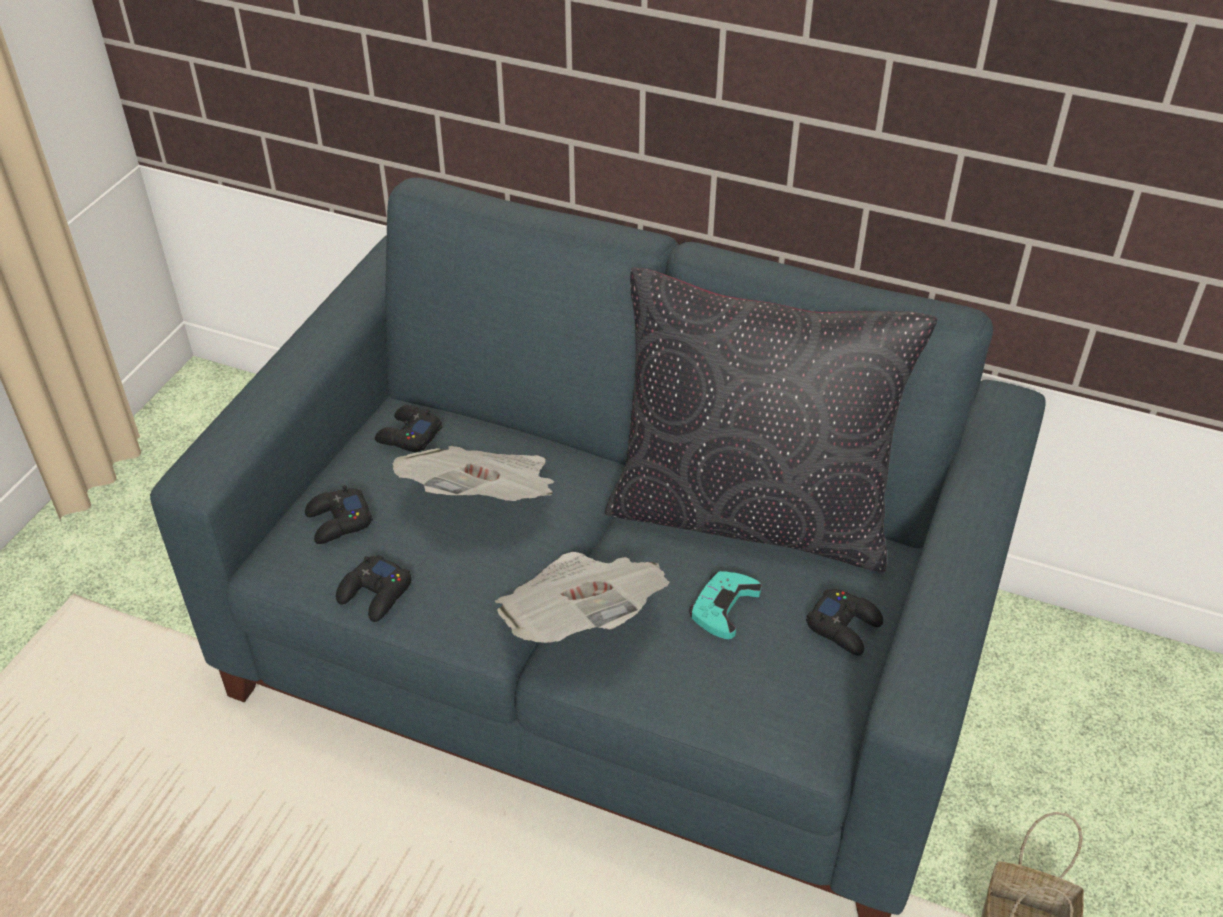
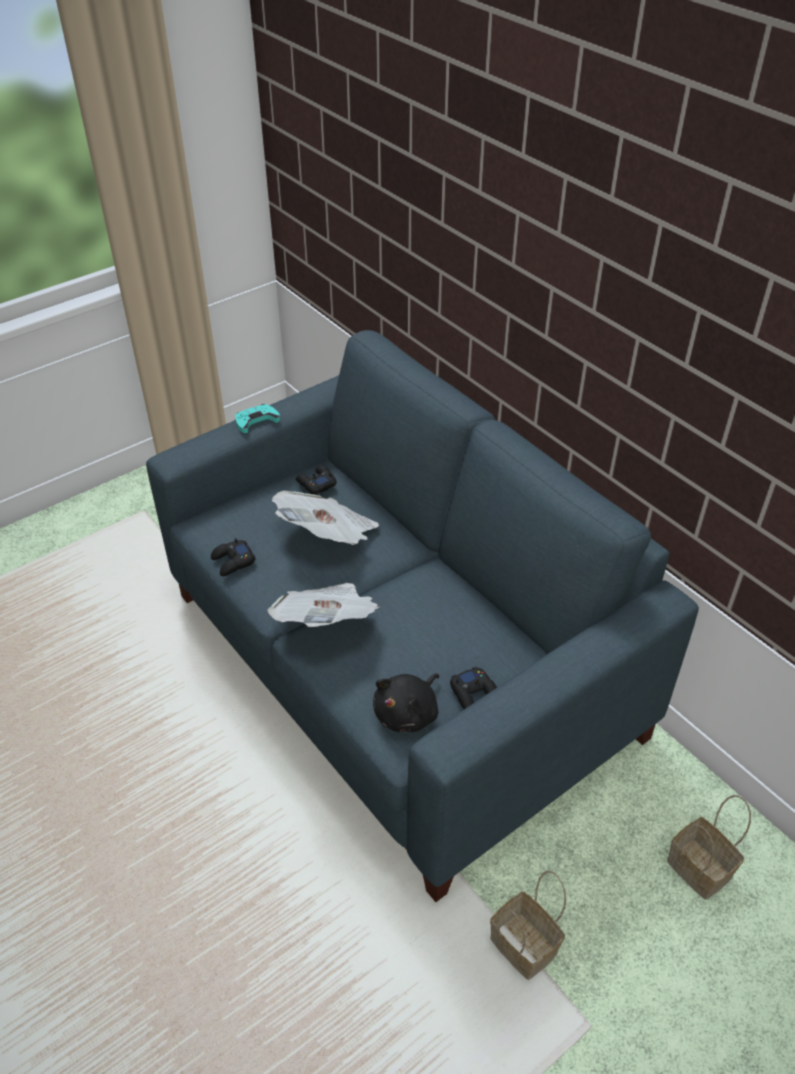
camera: 30 degrees right, 0 degrees up
(338, 522) = (243, 516): black game controller -> none
(723, 607) = (411, 651): turquoise game controller -> turquoise game controller (256, 421)
(750, 512) = (475, 605): black pillow -> none
(785, 692) = (408, 713): none -> black plush toy
(1138, 730) = (701, 869): none -> basket

